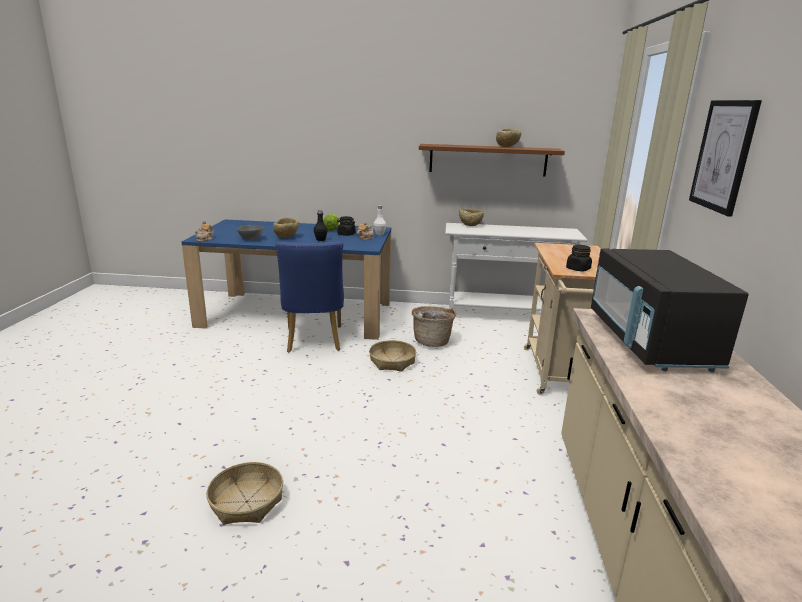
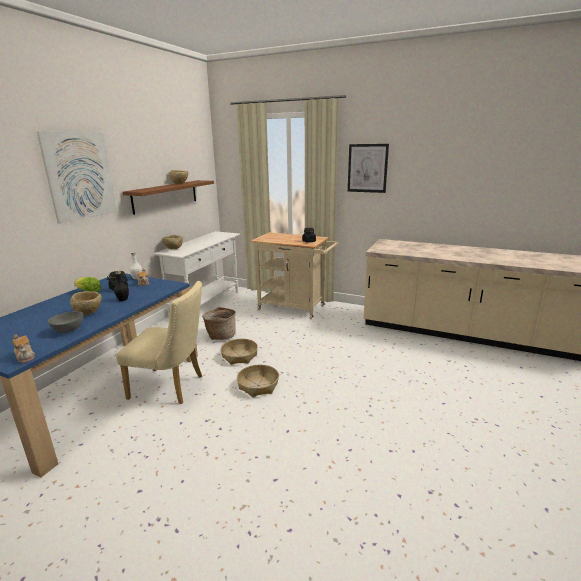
camera: 70 degrees left, 0 degrees up
(247, 502) = (391, 438): basket -> basket (258, 385)
(314, 341) = (172, 387): blue chair -> beige chair
(372, 120) = (80, 176): none -> picture
(649, 342) = (408, 249): black microwave -> none

